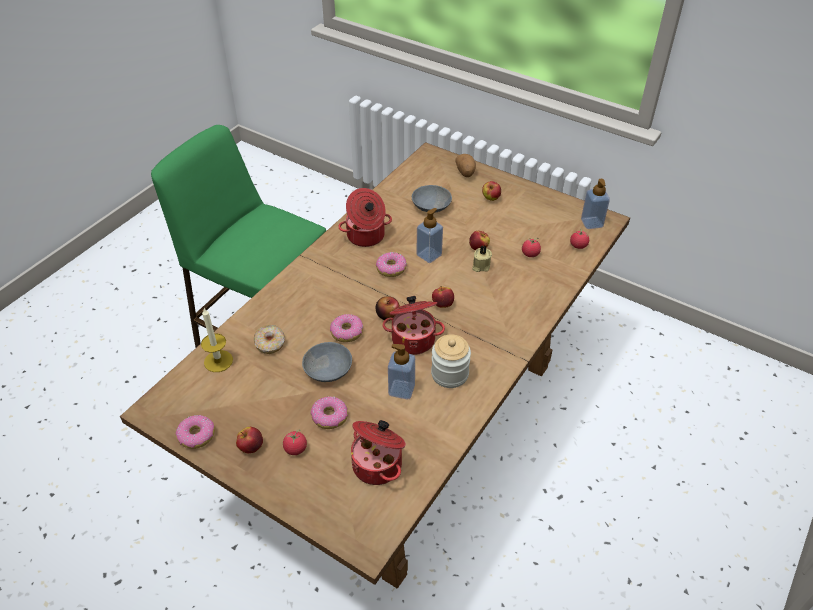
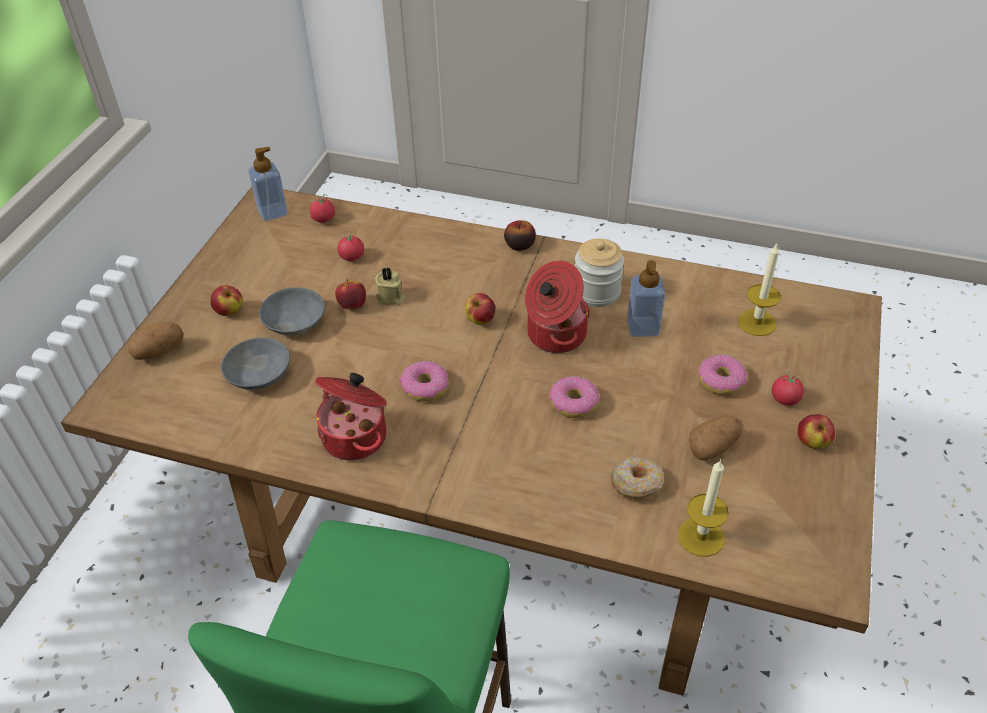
camera: 105 degrees left, 0 degrees up
(196, 436) = (835, 508): donut -> none
(276, 390) = (713, 447): none -> potato
(328, 368) = (647, 404): grey bowl -> grey bowl (293, 322)
(378, 464) = (756, 322): cooking pot -> candle
(387, 315) = (522, 369): apple -> apple (519, 245)
(429, 255) = (382, 353): soap dispenser -> none

